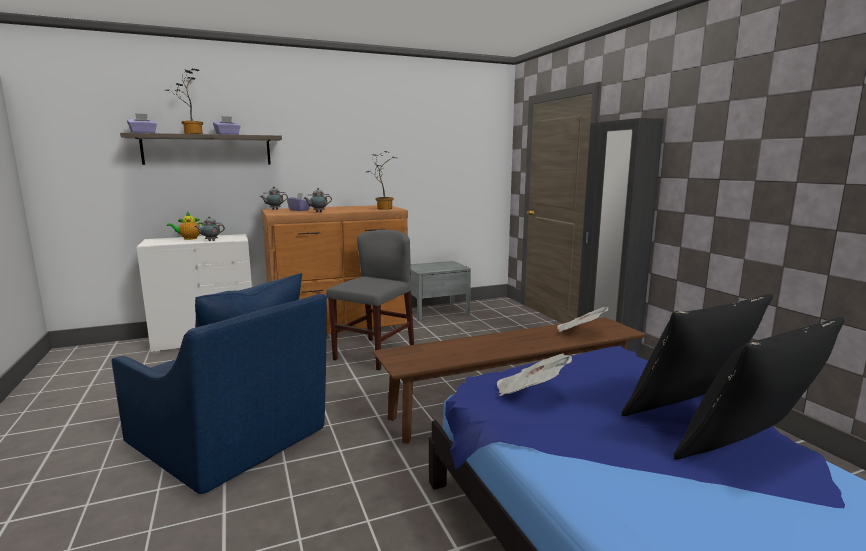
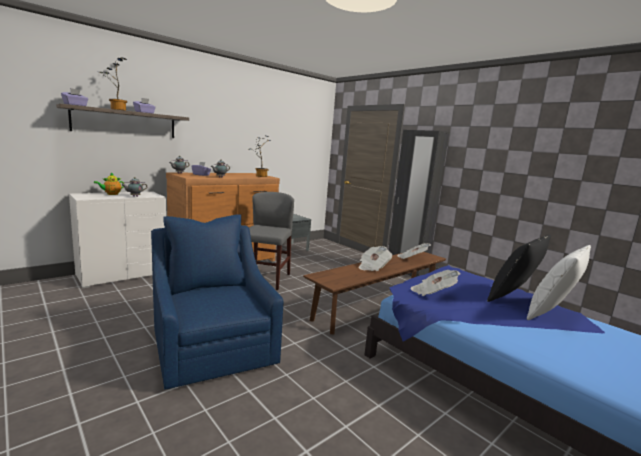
camera: 20 degrees left, 0 degrees up
(231, 441) = (212, 345): blue armchair -> blue armchair turned 135 degrees counterclockwise
(495, 343) = (373, 267): none -> newspaper
(748, 451) = (552, 313): black pillow -> white pillow

